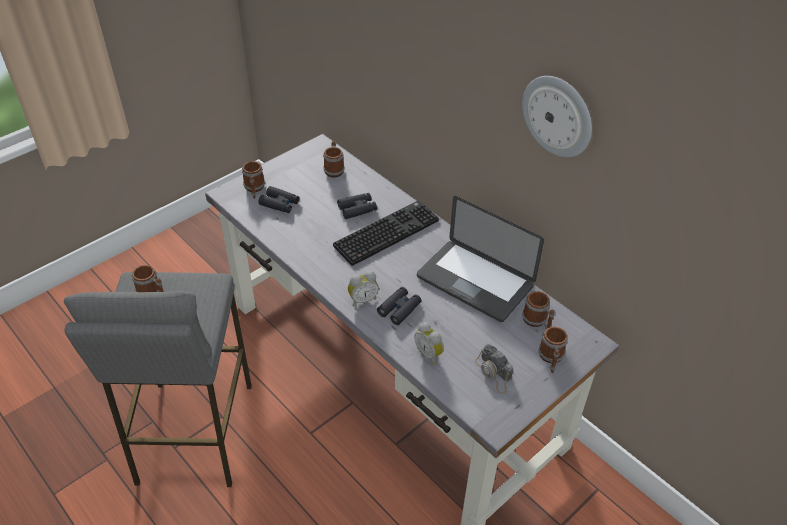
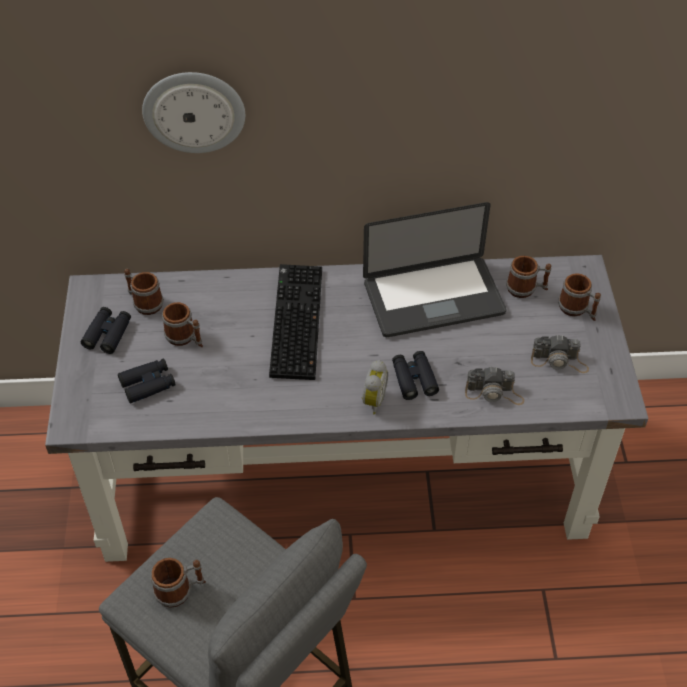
camera: 50 degrees left, 5 degrees up
(254, 189) = (95, 393): mug -> mug (185, 338)
(357, 209) = (233, 322): black binoculars -> black binoculars (108, 334)
(429, 354) = (494, 393): alarm clock -> camera
(558, 116) = (480, 63): wall clock -> wall clock (194, 111)

